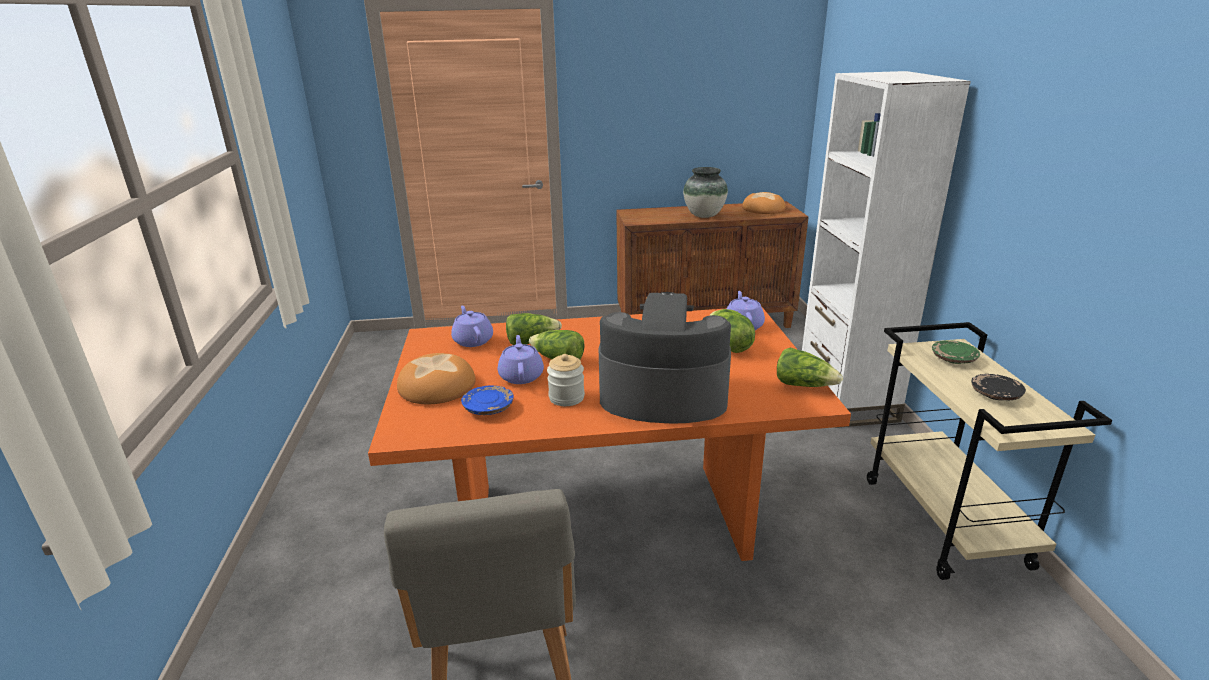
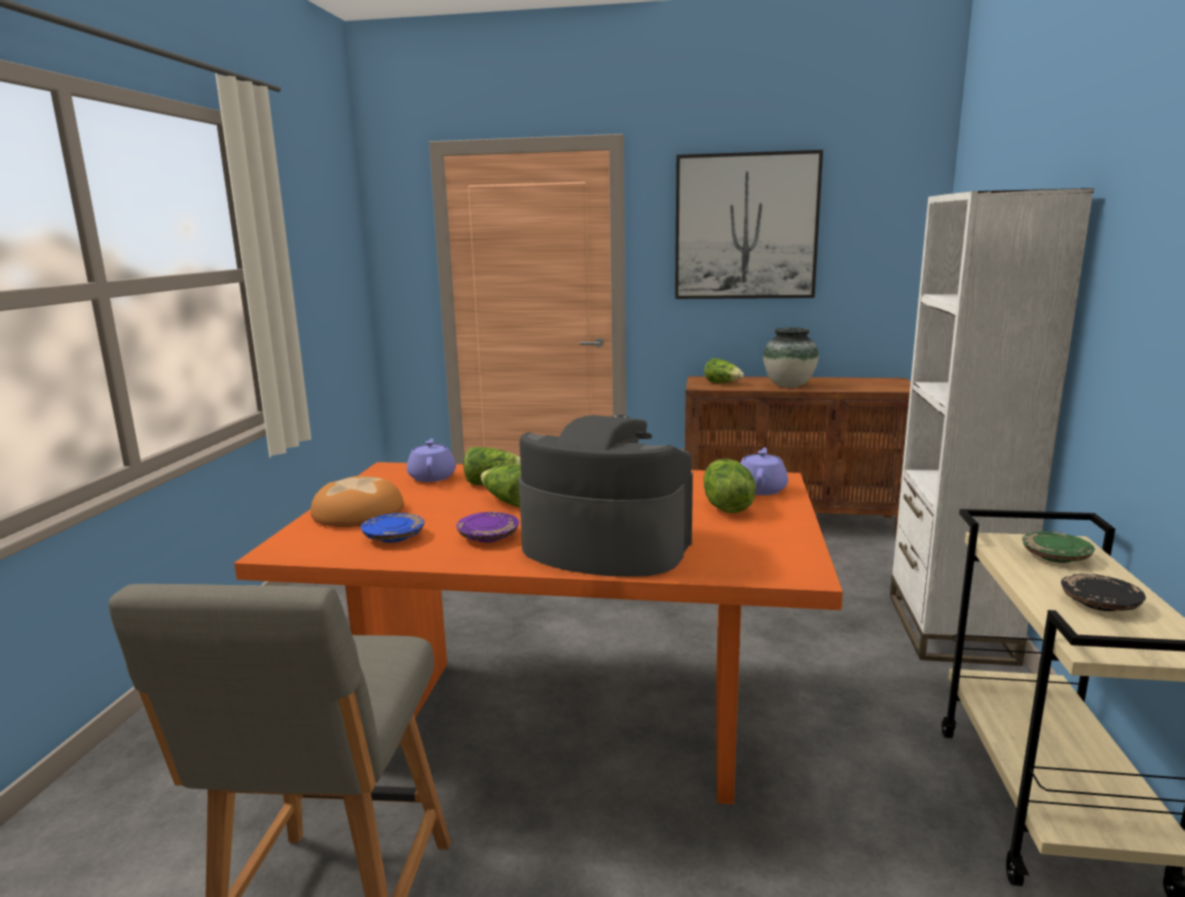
camera: 15 degrees right, 10 degrees down
(521, 376) = (456, 512): purple teapot -> none
(566, 397) = (488, 536): jar -> purple plate
(661, 79) = (746, 227): none -> picture
(763, 209) = (869, 383): bread -> none
(804, 385) = (797, 555): lettuce -> lettuce (723, 383)

